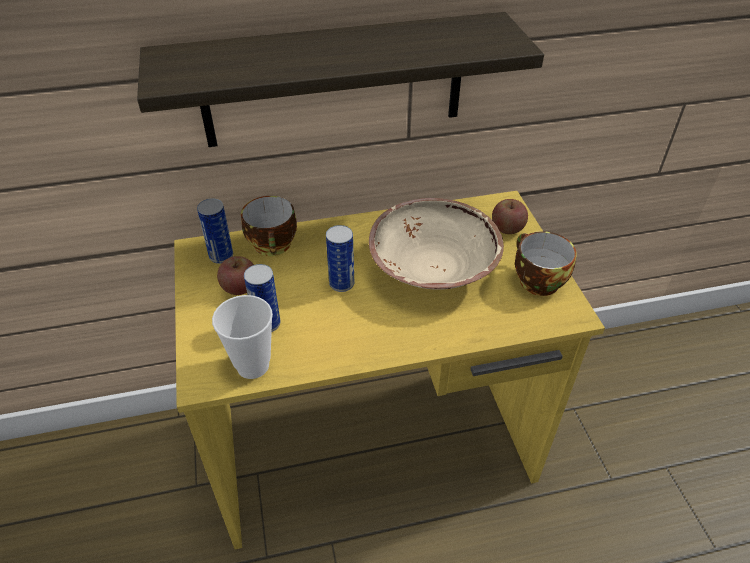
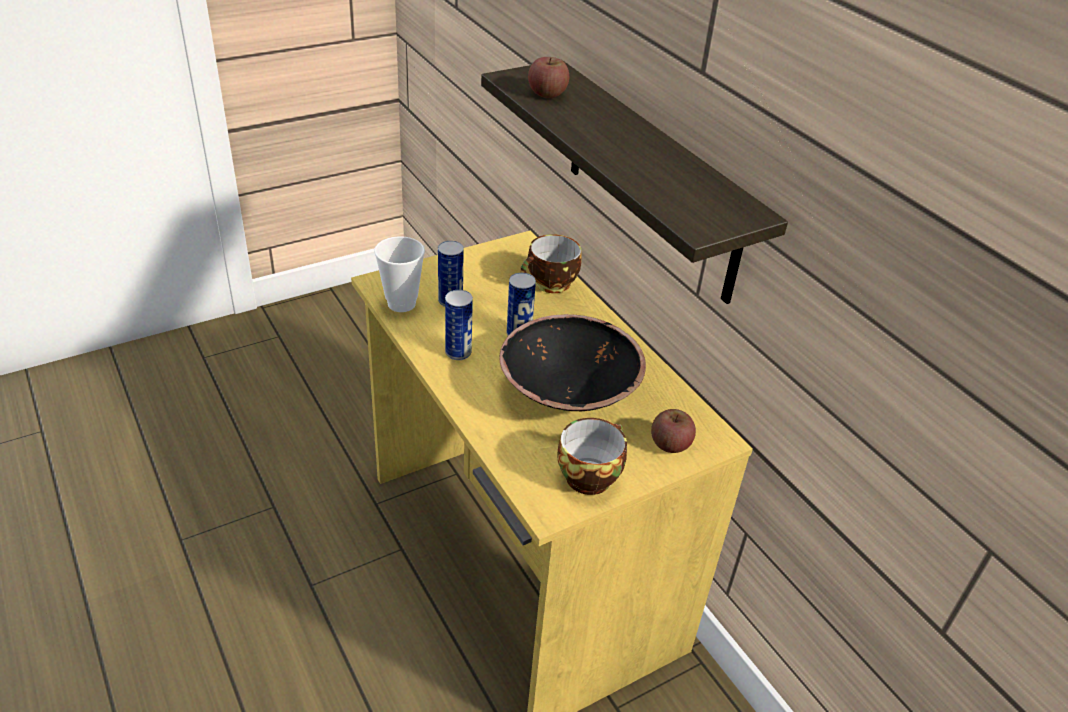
camera: 70 degrees right, 5 degrees down
(221, 256) = (521, 258): can -> can (458, 352)
(239, 287) = (487, 277): apple -> apple (547, 93)
(433, 269) = (569, 392): beige bowl -> black bowl

